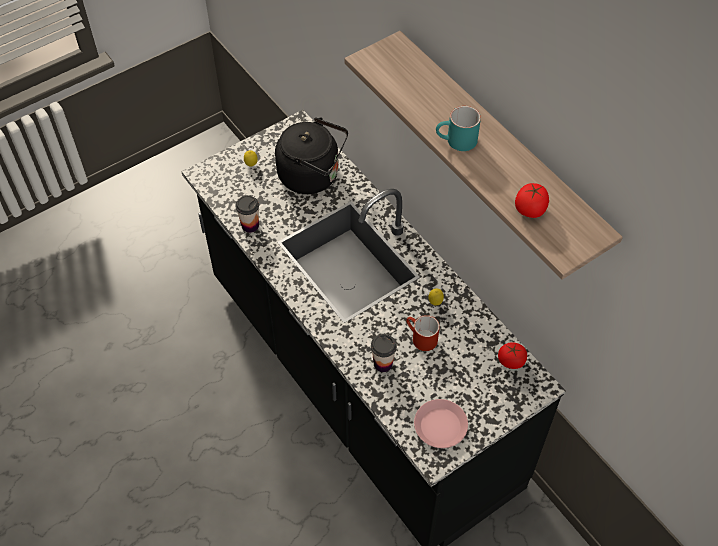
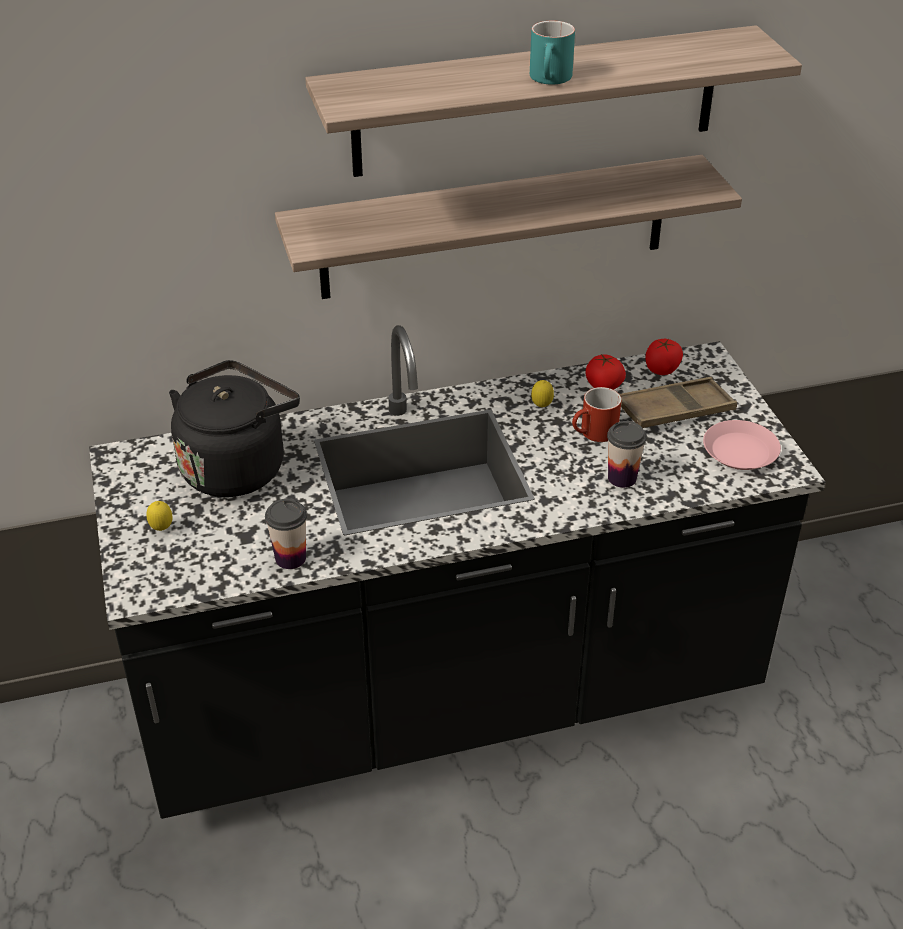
camera: 70 degrees left, 15 degrees down
(467, 379) = (675, 410): none -> brown tray
(470, 195) = (494, 227): none -> shelf
(530, 209) = (692, 60): tomato -> tomato (603, 386)

